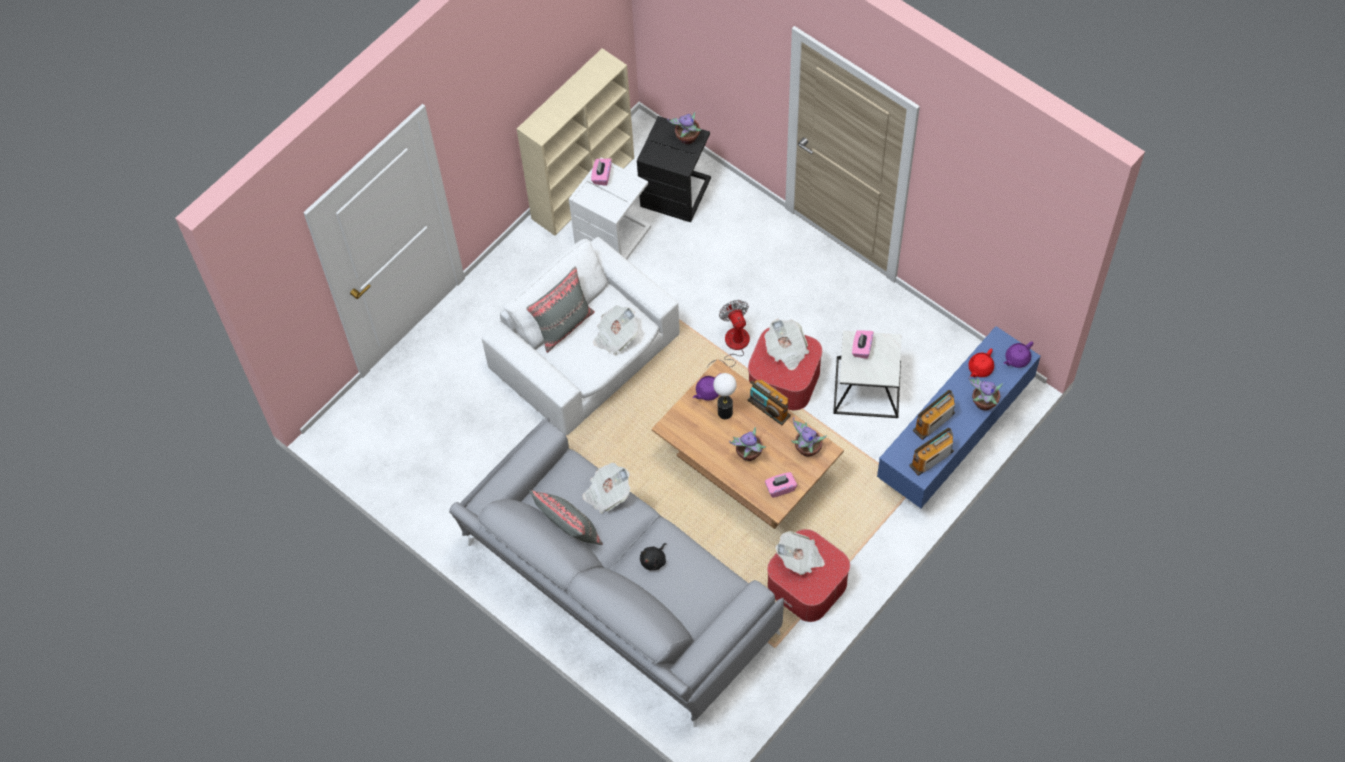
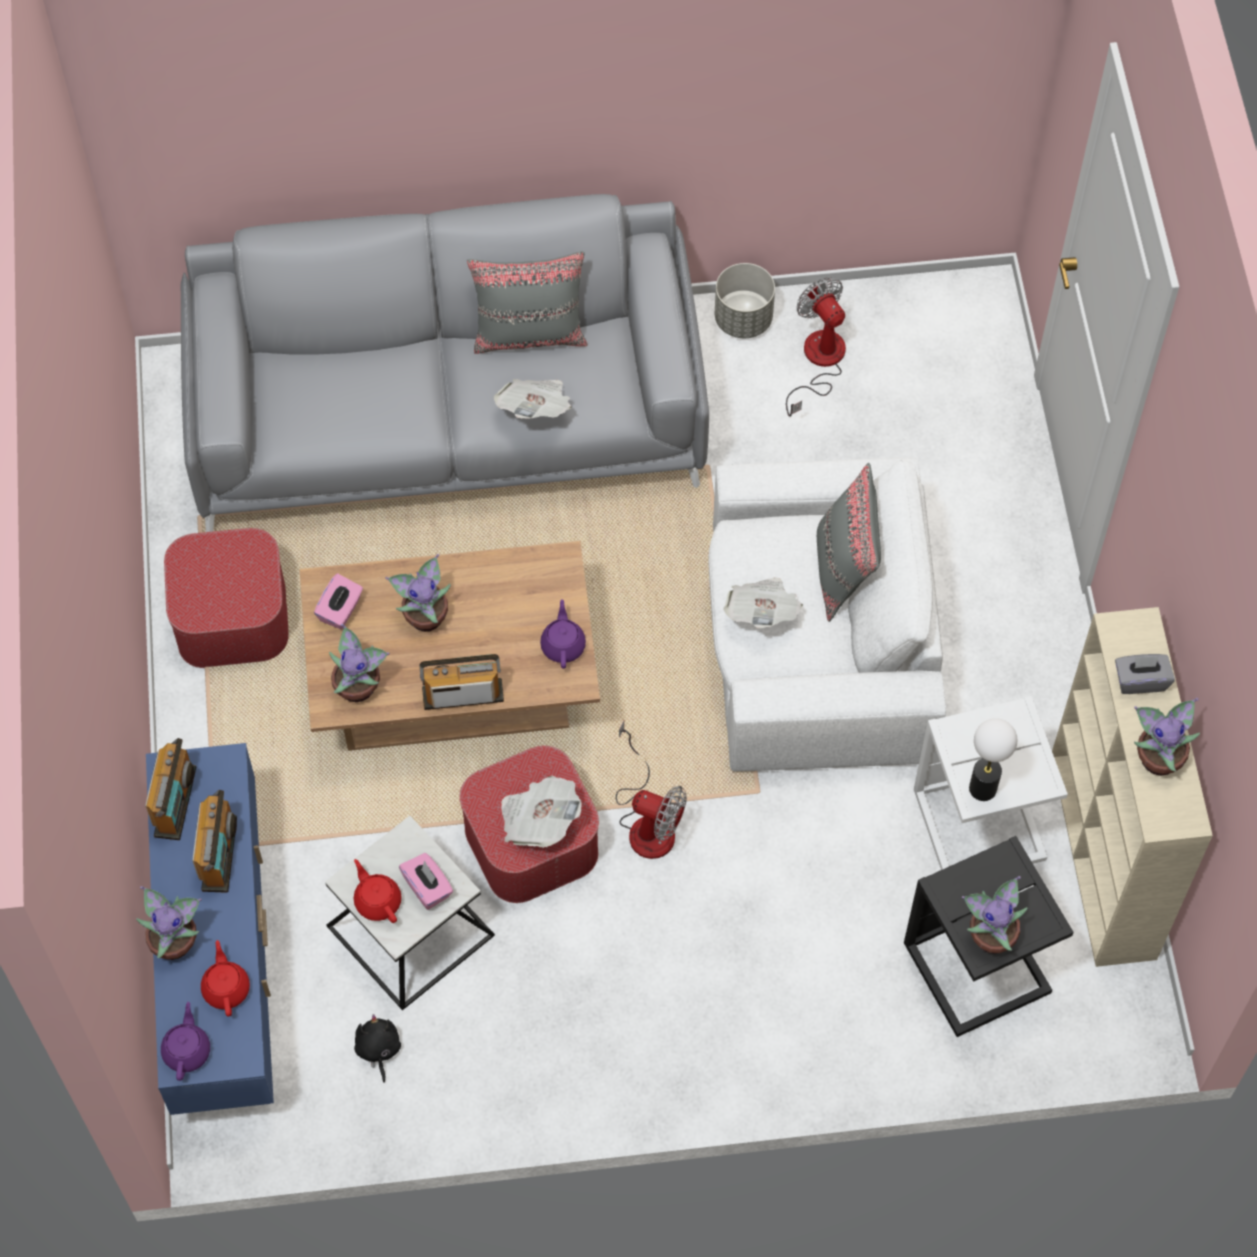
camera: 130 degrees right, 0 degrees up
(437, 466) = (818, 362): none -> fan
(441, 516) = (743, 319): none -> grey planter
(557, 111) = (1140, 681): none -> grey tissue box
(585, 84) = (1158, 757): none -> potted plant
(601, 176) = (1029, 767): pink tissue box -> none
(654, 560) = (395, 389): black plush toy -> black plush toy (378, 1049)
(725, 413) = (511, 639): table lamp -> table lamp (982, 788)
(800, 558) = (242, 579): newspaper -> none
(886, 360) = (377, 901): none -> red teapot

